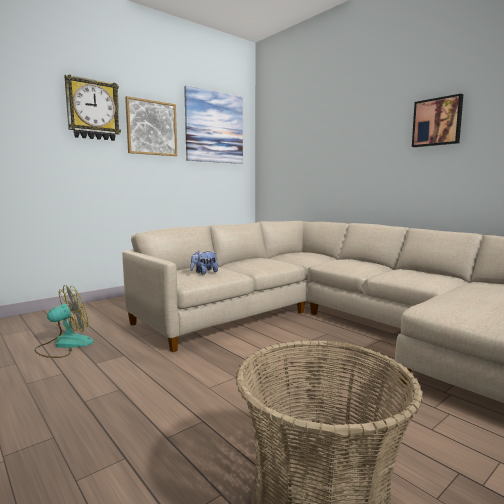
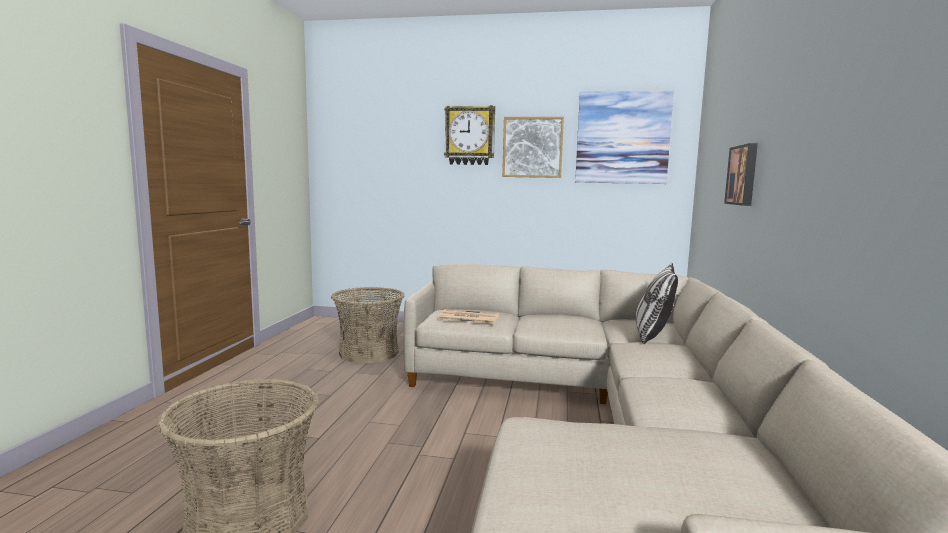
camera: 50 degrees right, 0 degrees up
(64, 345) = (369, 353): fan -> basket
(204, 273) = (467, 317): plush toy -> newspaper
(321, 258) = (652, 336): none -> pillow
(437, 122) = (829, 130): picture -> picture (743, 175)

